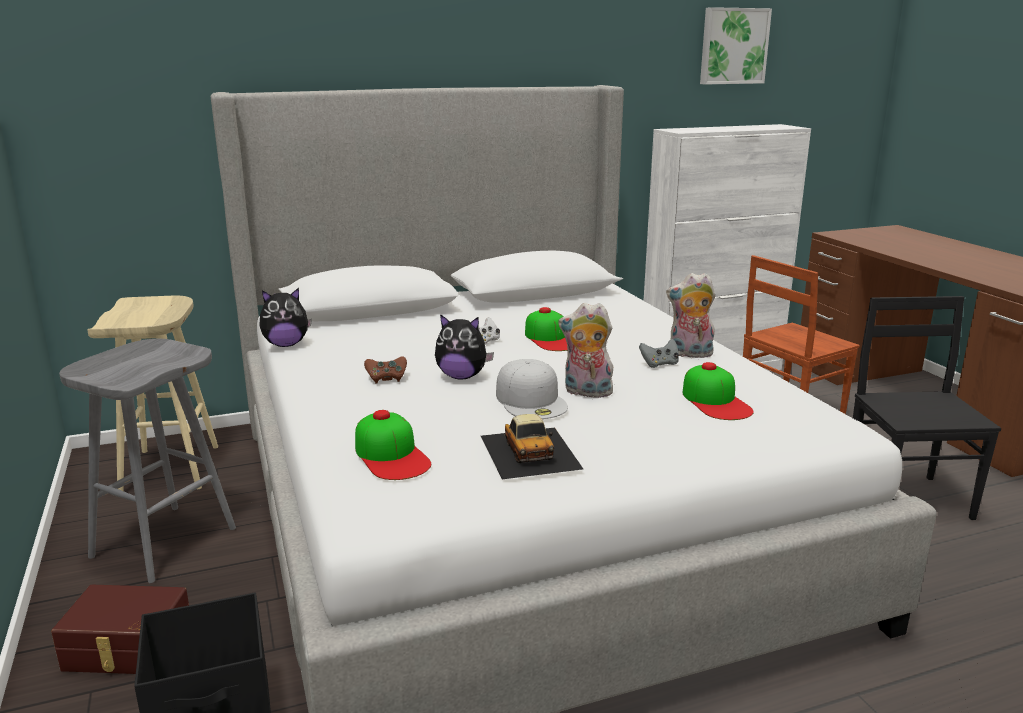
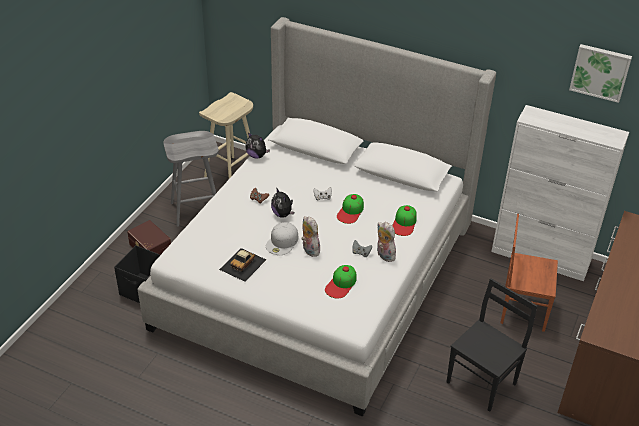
camera: 45 degrees right, 20 degrees up
(391, 455) = (206, 239): cap -> cap (404, 223)

